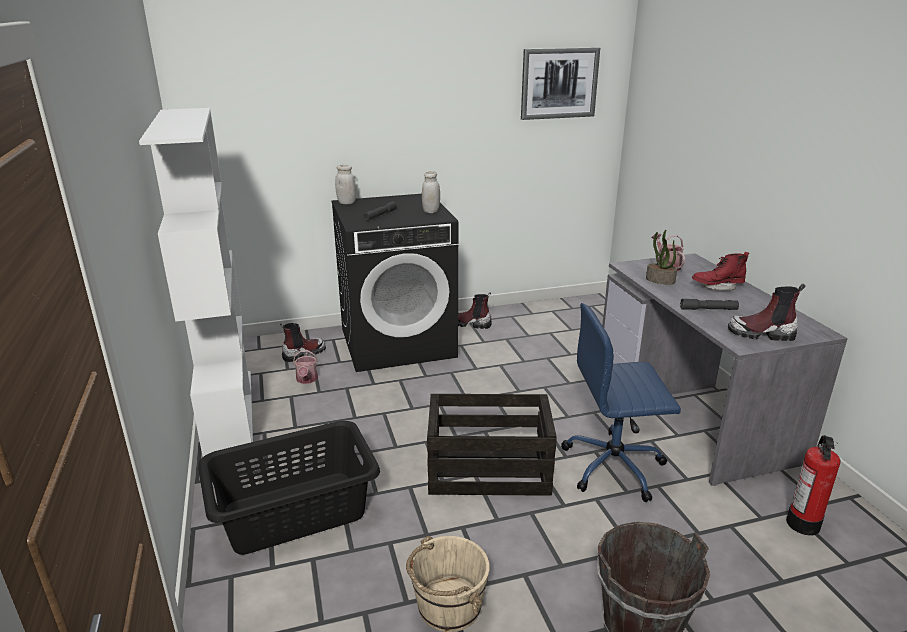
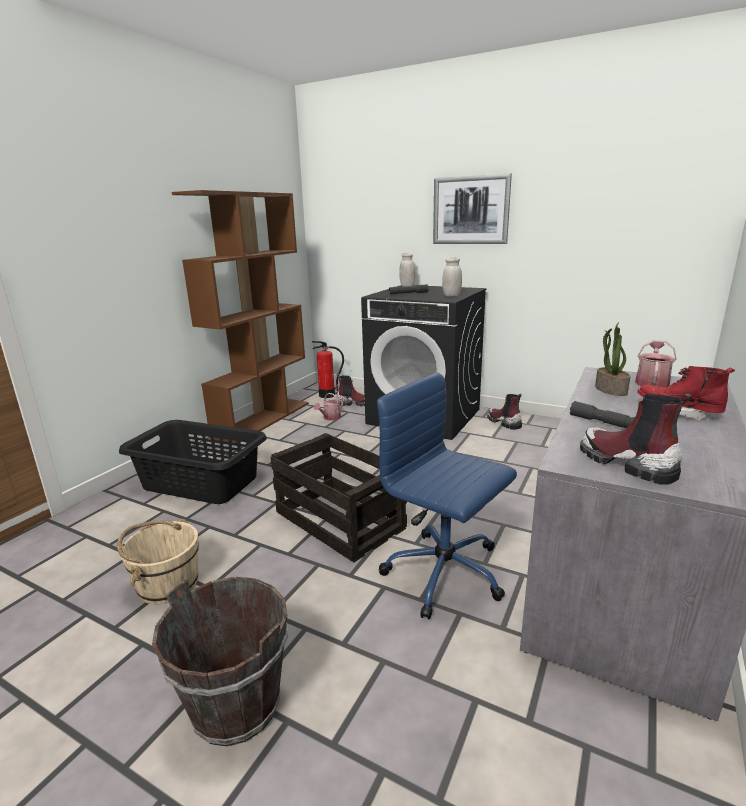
camera: 45 degrees right, 5 degrees down
(228, 413) = (262, 419): white bookcase -> brown bookcase
(559, 83) = (645, 179): picture -> picture (470, 210)
(803, 524) = (579, 771): fire extinguisher -> fire extinguisher (327, 395)

